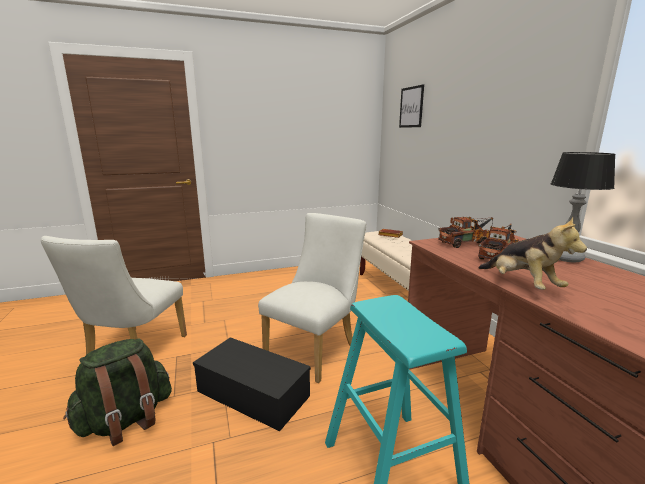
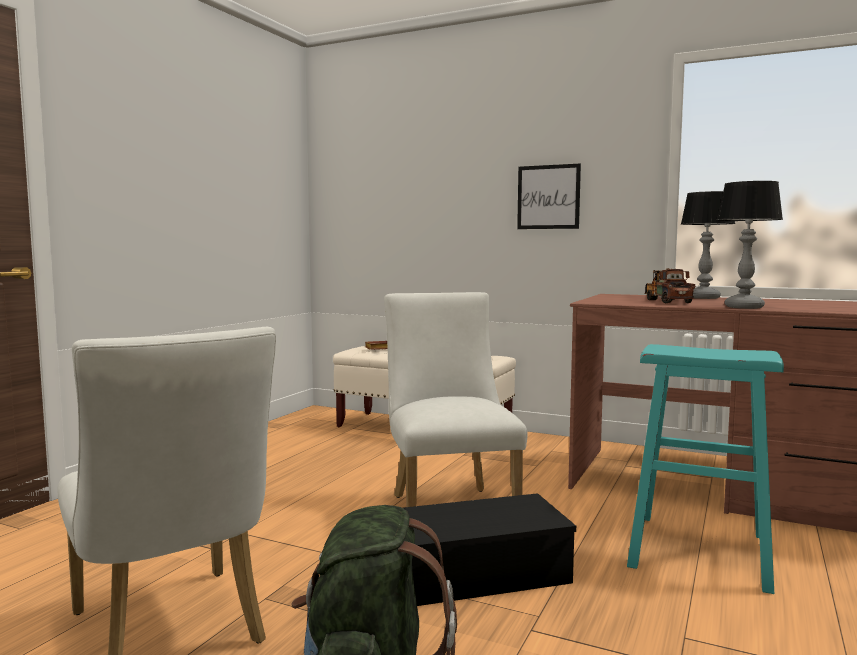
camera: 45 degrees left, 10 degrees down
(411, 107) = (384, 156): picture -> picture (548, 197)
(467, 243) = (616, 299): toy truck -> none
(521, 285) = (743, 307): plush toy -> table lamp

